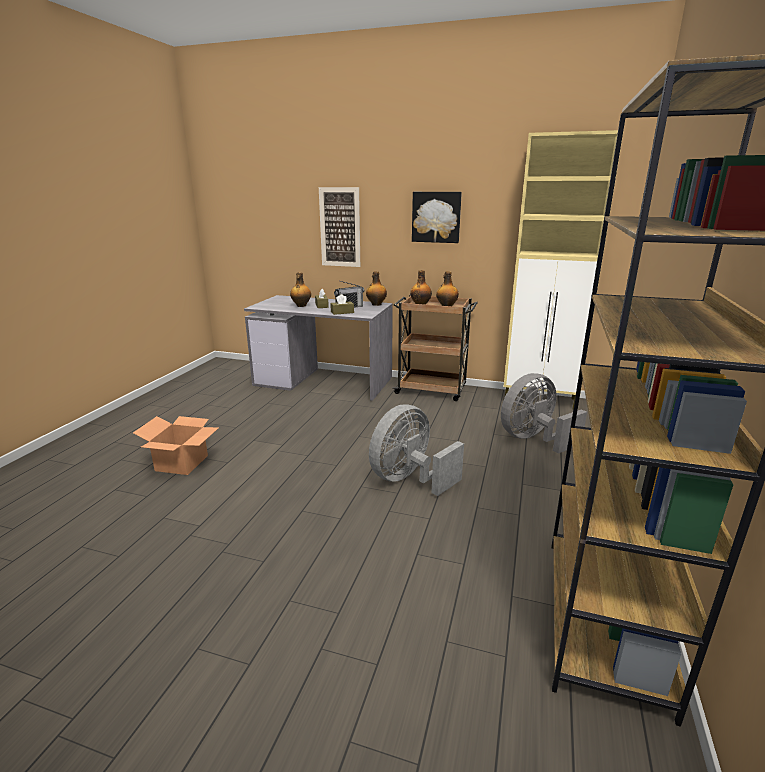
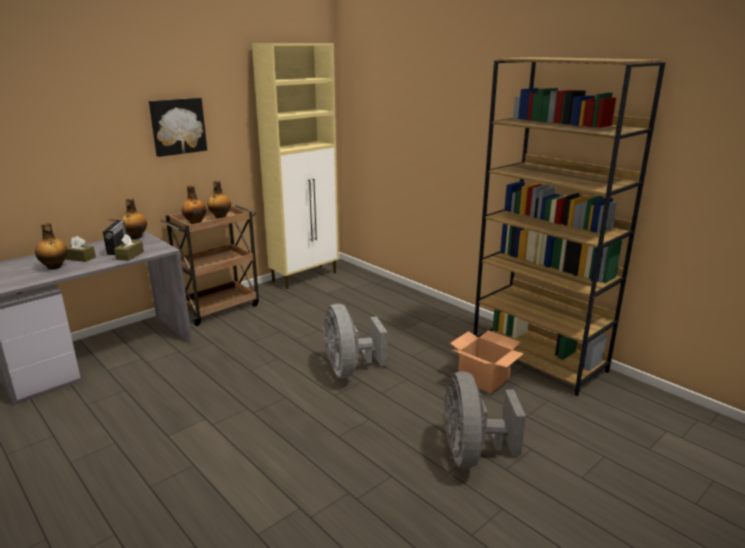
camera: 60 degrees left, 0 degrees up
(182, 462) = (147, 502): cardboard box -> cardboard box (482, 379)
(340, 227) = (56, 154): picture -> none
(534, 439) = (355, 302): grey fan -> grey fan (472, 454)

